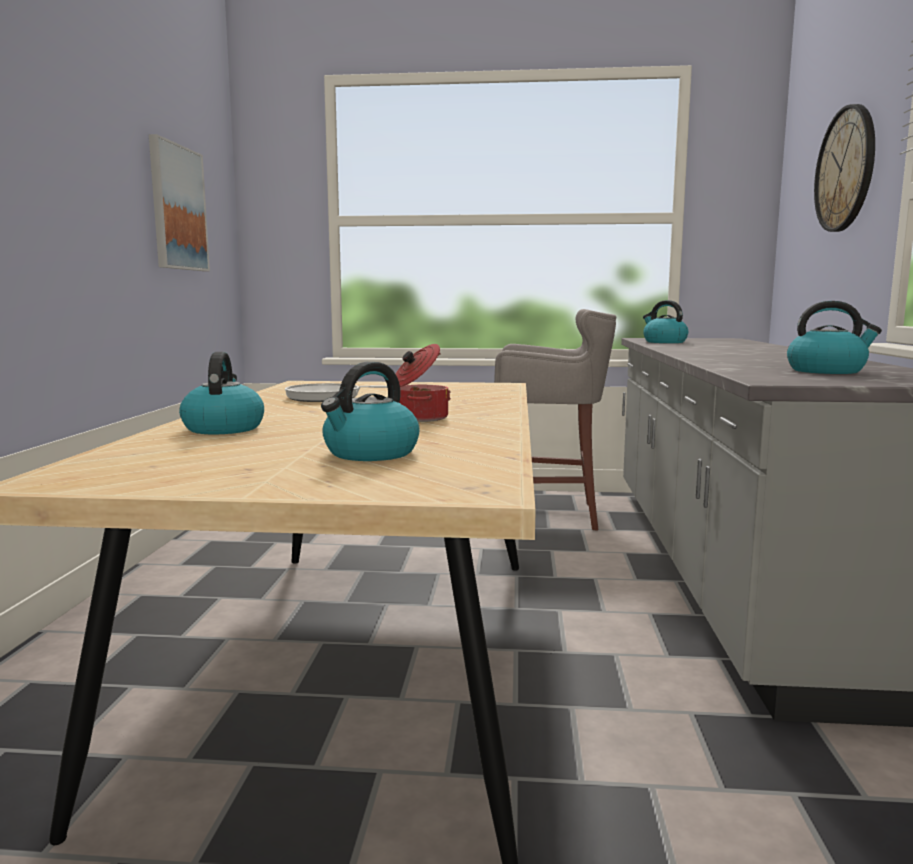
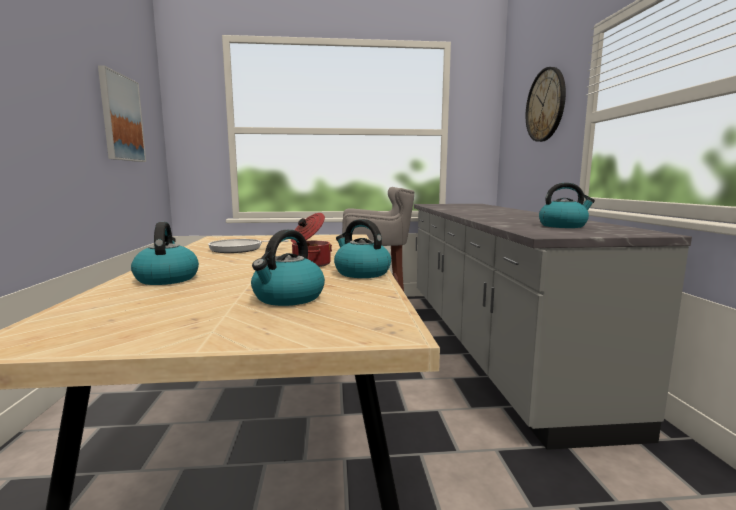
camera: 10 degrees left, 0 degrees up
(664, 342) = (442, 206): kettle -> kettle (361, 273)

